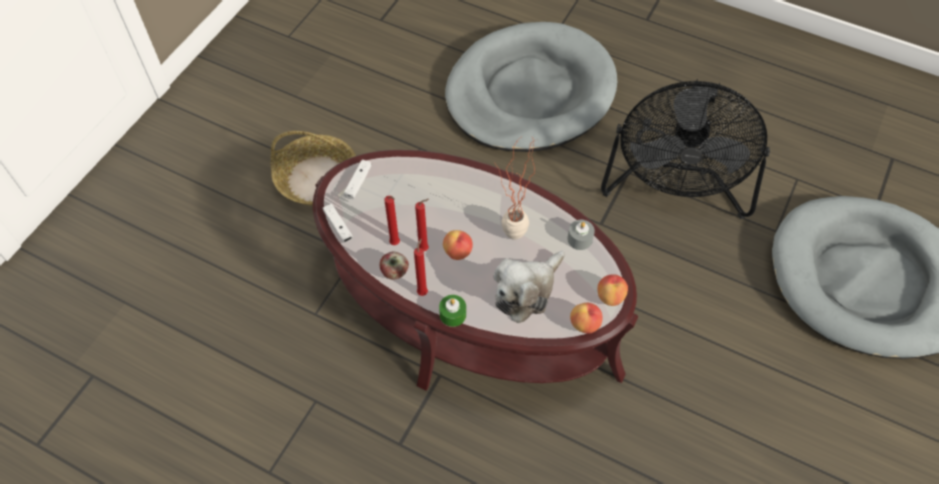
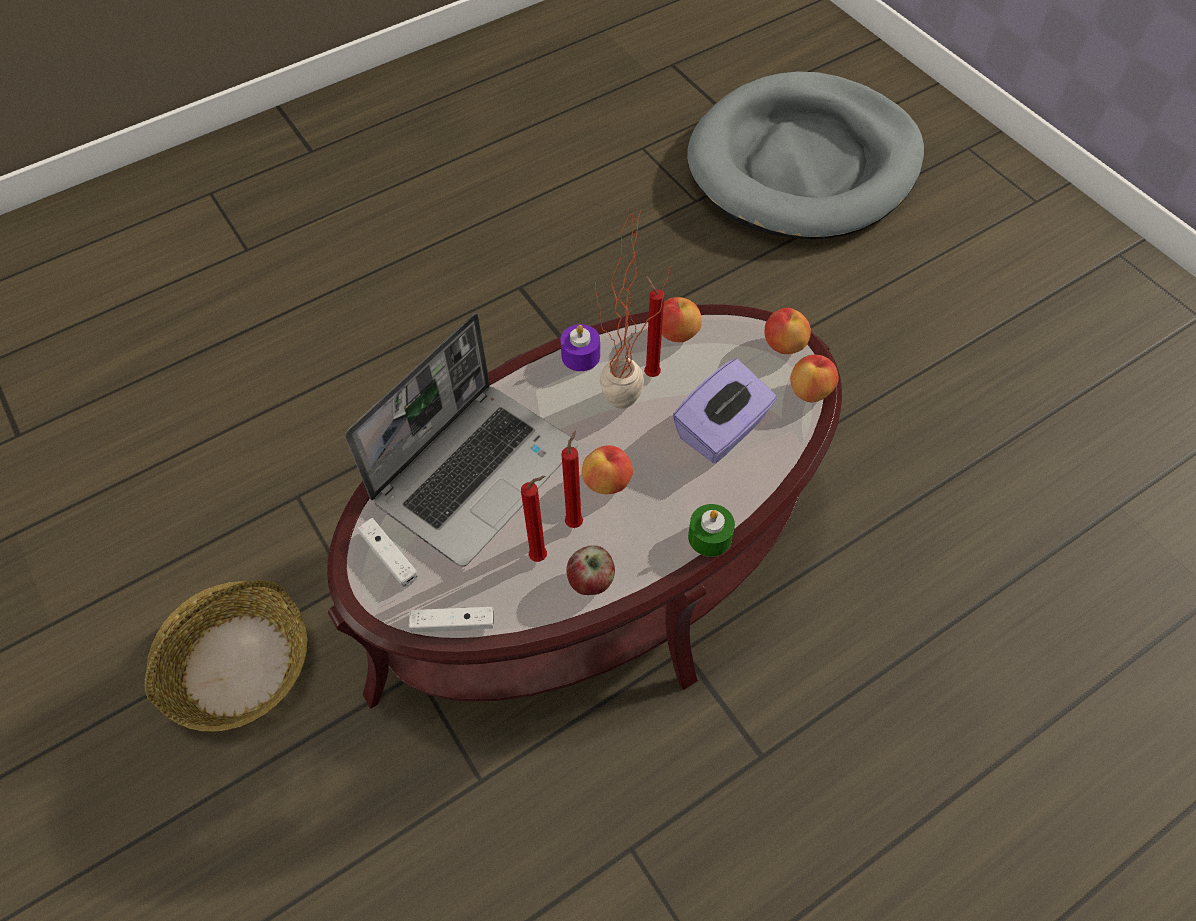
camera: 60 degrees left, 0 degrees up
(423, 291) = (648, 557): red candle -> red candle (650, 373)
(427, 192) = (476, 471): none -> laptop
(526, 291) = (722, 430): plush toy -> purple tissue box
(529, 93) = (315, 323): grey dog bed -> none
(531, 201) = (580, 355): none -> purple candle
(580, 239) = (676, 333): grey candle -> apple
(670, 182) = (564, 256): black fan -> none

